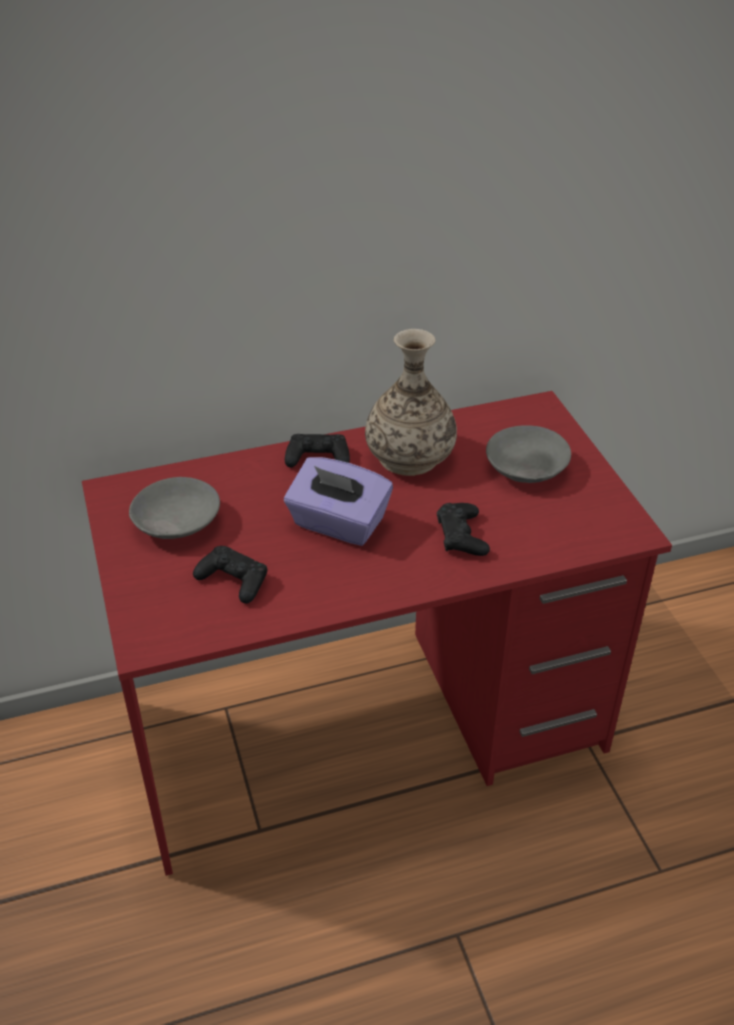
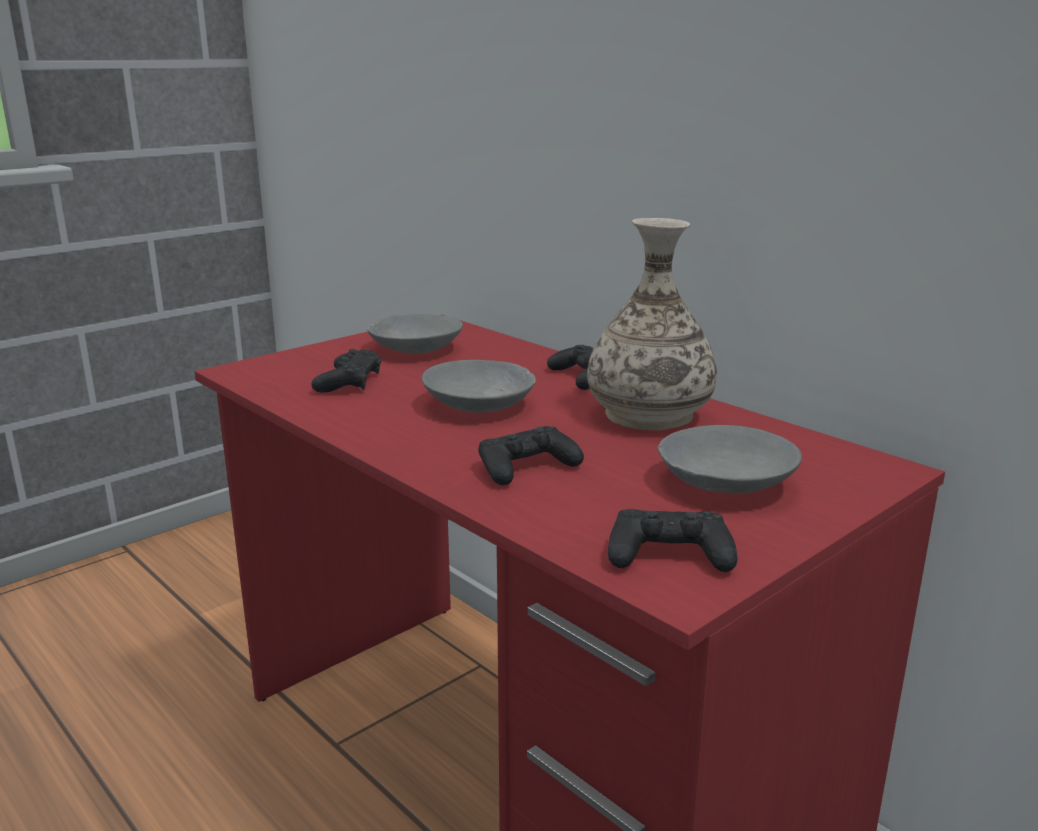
camera: 65 degrees right, 20 degrees down
(338, 524) = (480, 405): purple tissue box -> grey bowl
(599, 521) = (669, 555): none -> black game controller

